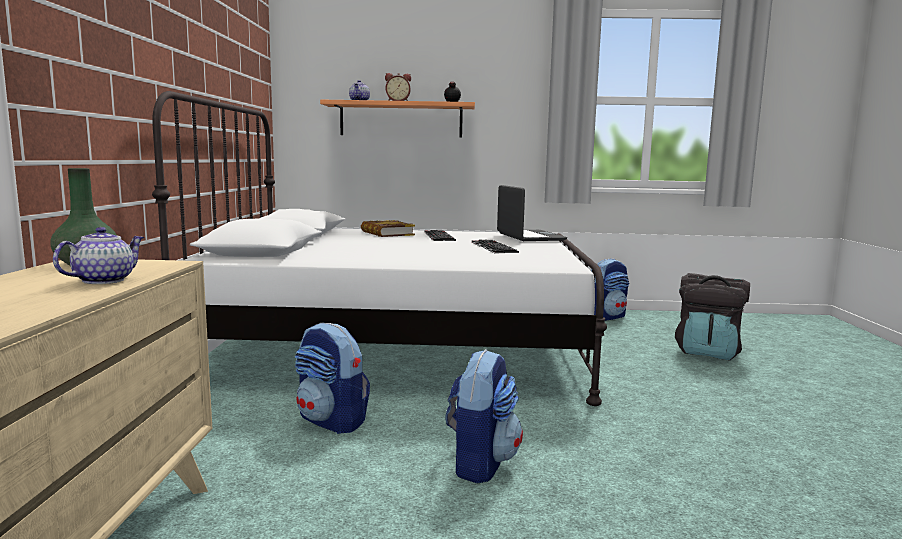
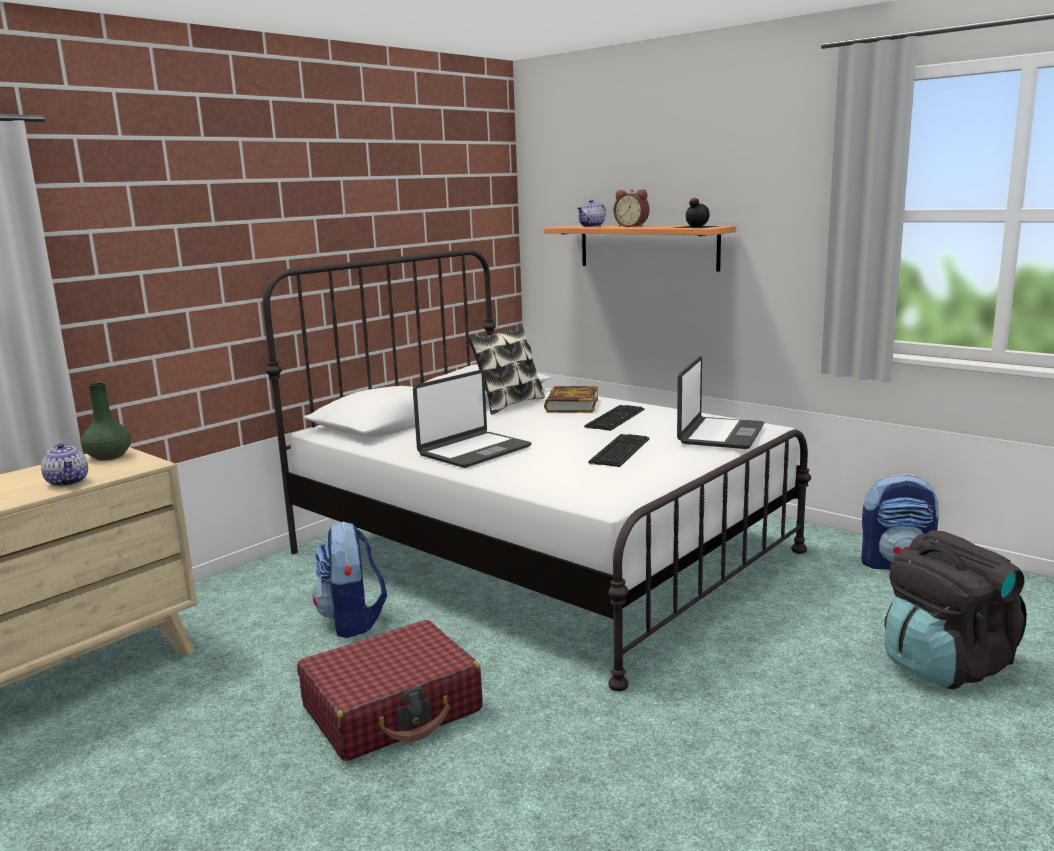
camera: 40 degrees right, 5 degrees up
(104, 280) = (68, 482): teapot -> teapot turned 75 degrees clockwise
(337, 235) = (508, 404): none -> pillow
(393, 255) = (474, 451): none -> laptop
(480, 463) = (392, 709): backpack -> red suitcase

